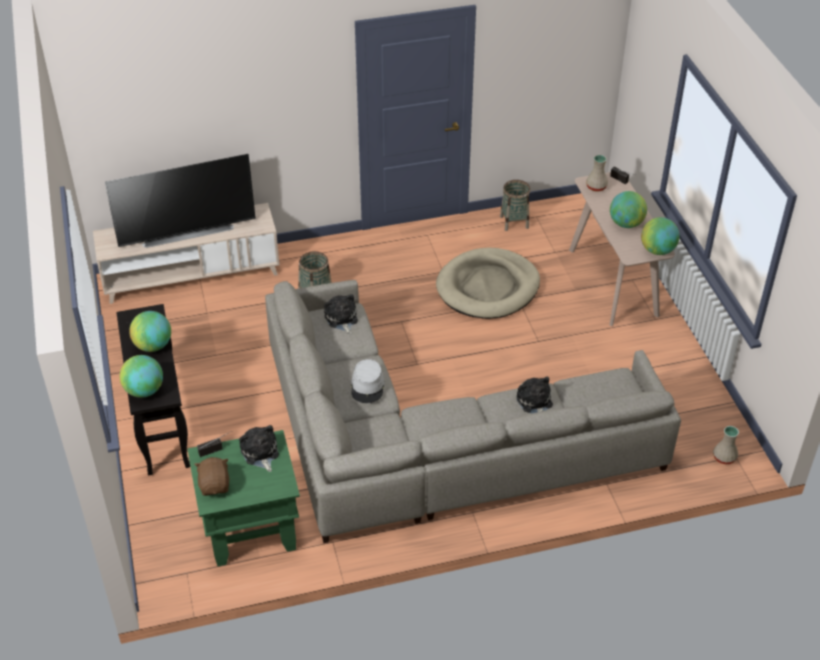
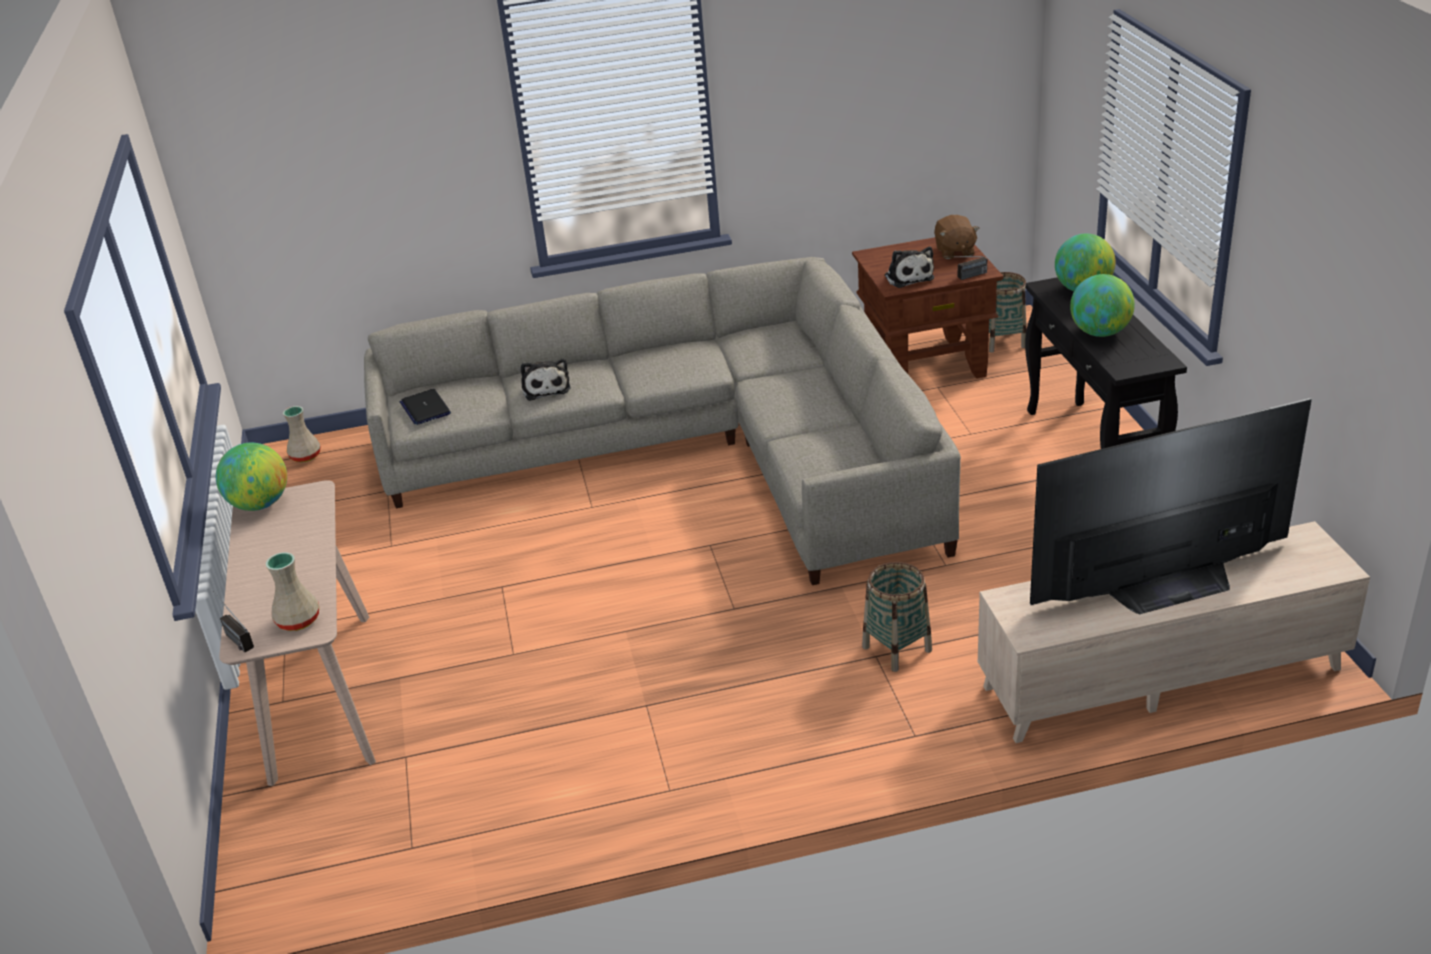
camera: 175 degrees left, 10 degrees down
(250, 529) = (926, 364): green side table -> brown side table
(341, 319) = (827, 466): plush toy -> none
(367, 386) = (779, 389): grey hat -> none
(488, 287) = (564, 676): beige dog bed -> none
(514, 222) = (467, 830): basket -> basket (1002, 341)
(616, 387) = (425, 408): none -> laptop
(626, 223) = (285, 548): globe -> none

